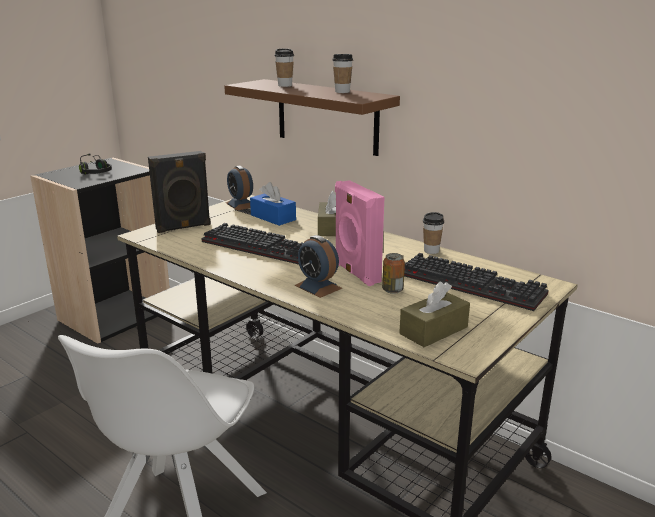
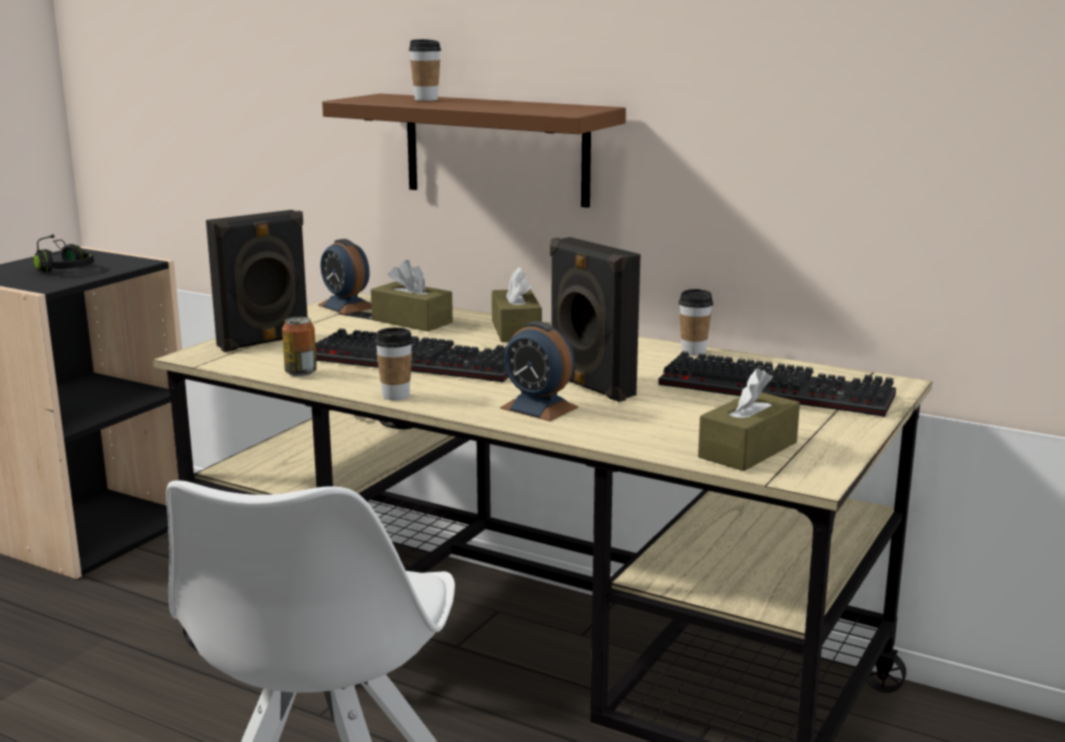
camera: 10 degrees left, 5 degrees down
(273, 217) = (412, 321): blue tissue box -> brown tissue box
(342, 92) = (530, 104): cup -> cup (395, 396)
(355, 273) = (589, 387): pink speaker -> black speaker
(392, 290) = (659, 404): can -> can (301, 372)

